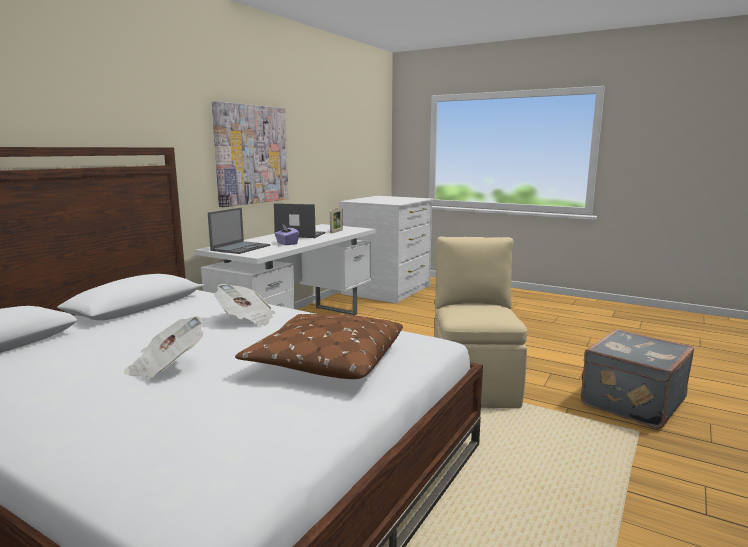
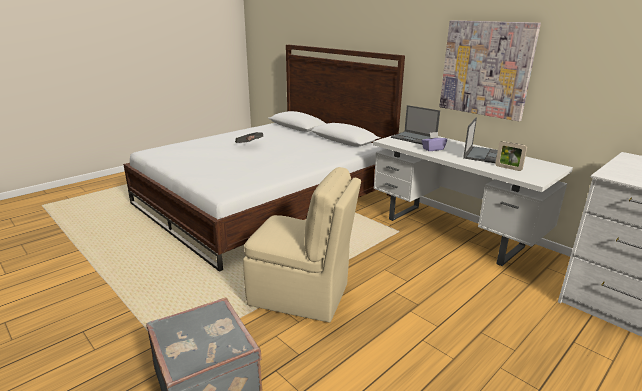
camera: 105 degrees right, 10 degrees up
(246, 319) = (301, 157): newspaper -> none
(325, 361) = (226, 168): brown pillow -> none

